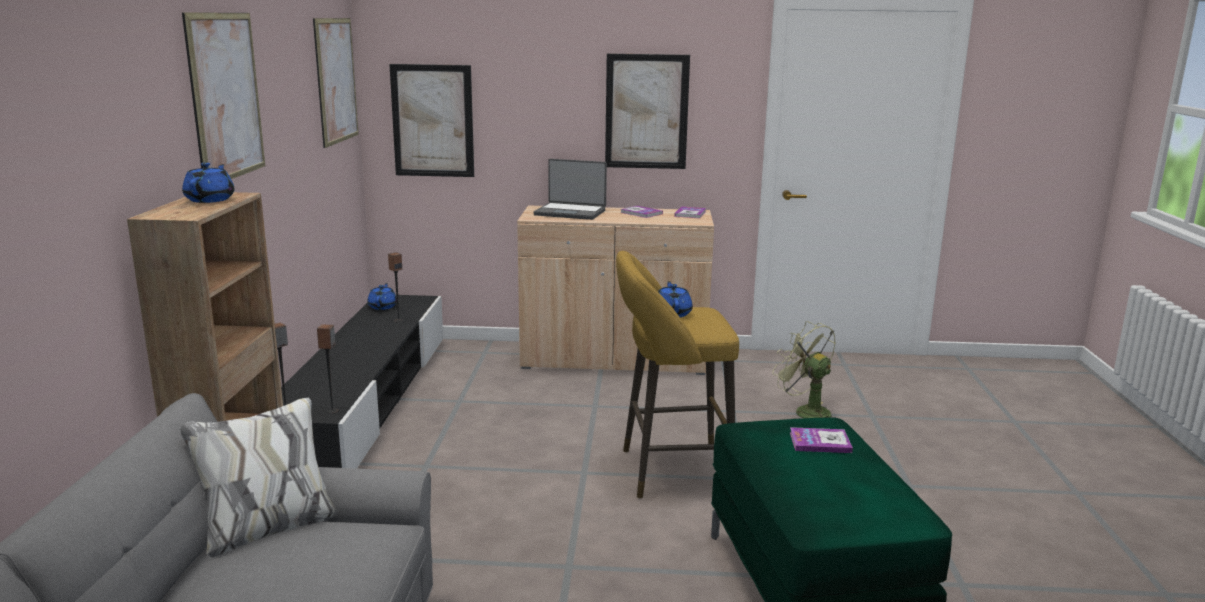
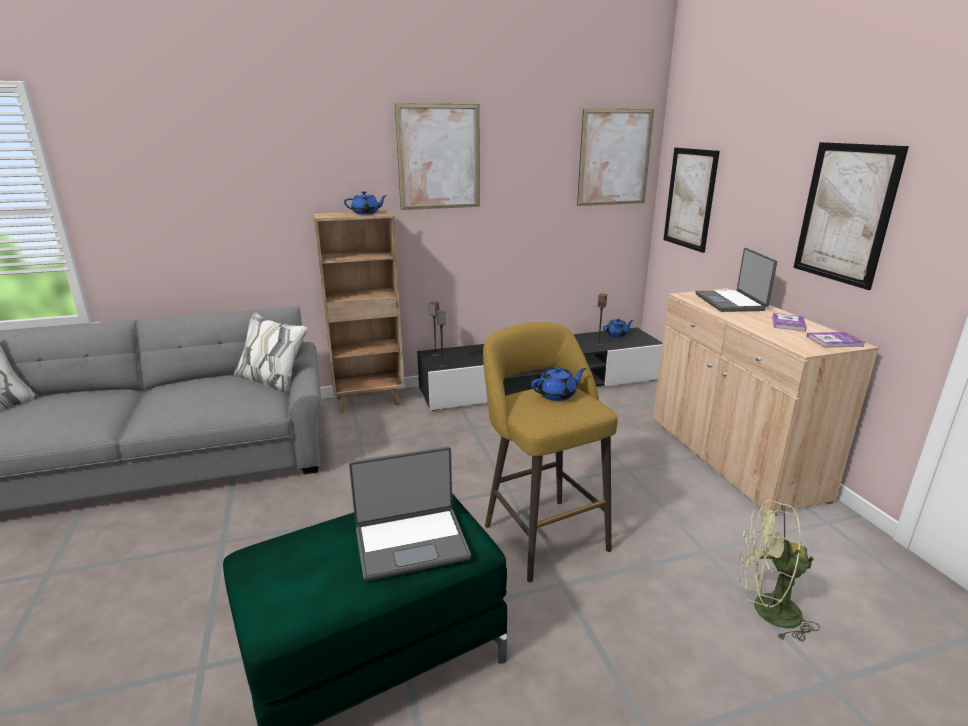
camera: 70 degrees right, 5 degrees up
(805, 412) = (766, 611): green fan -> green fan turned 105 degrees counterclockwise
(820, 442) = (411, 542): book -> laptop

